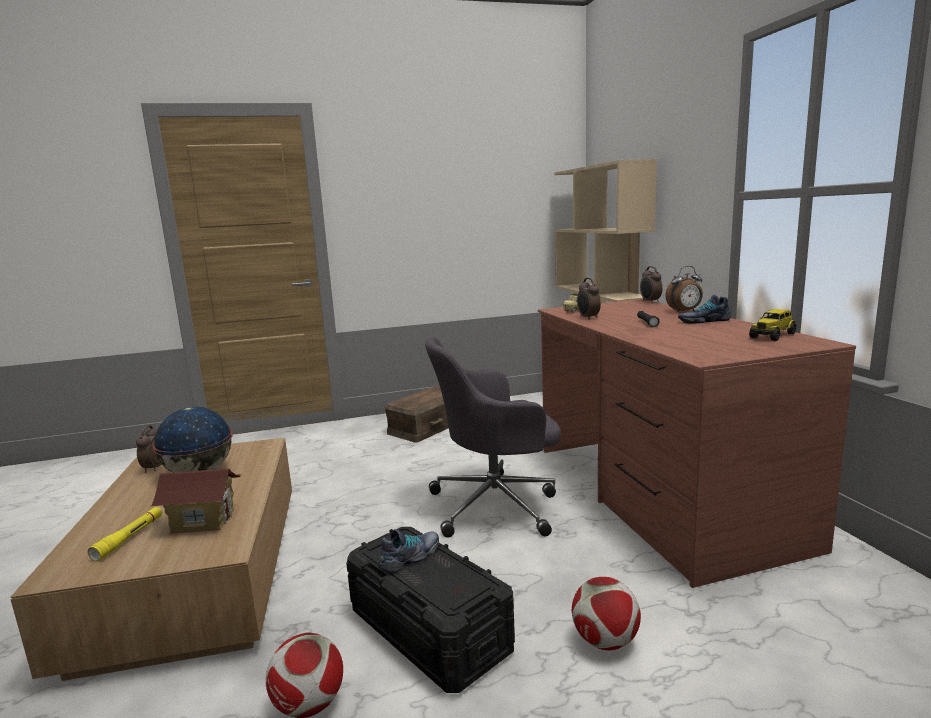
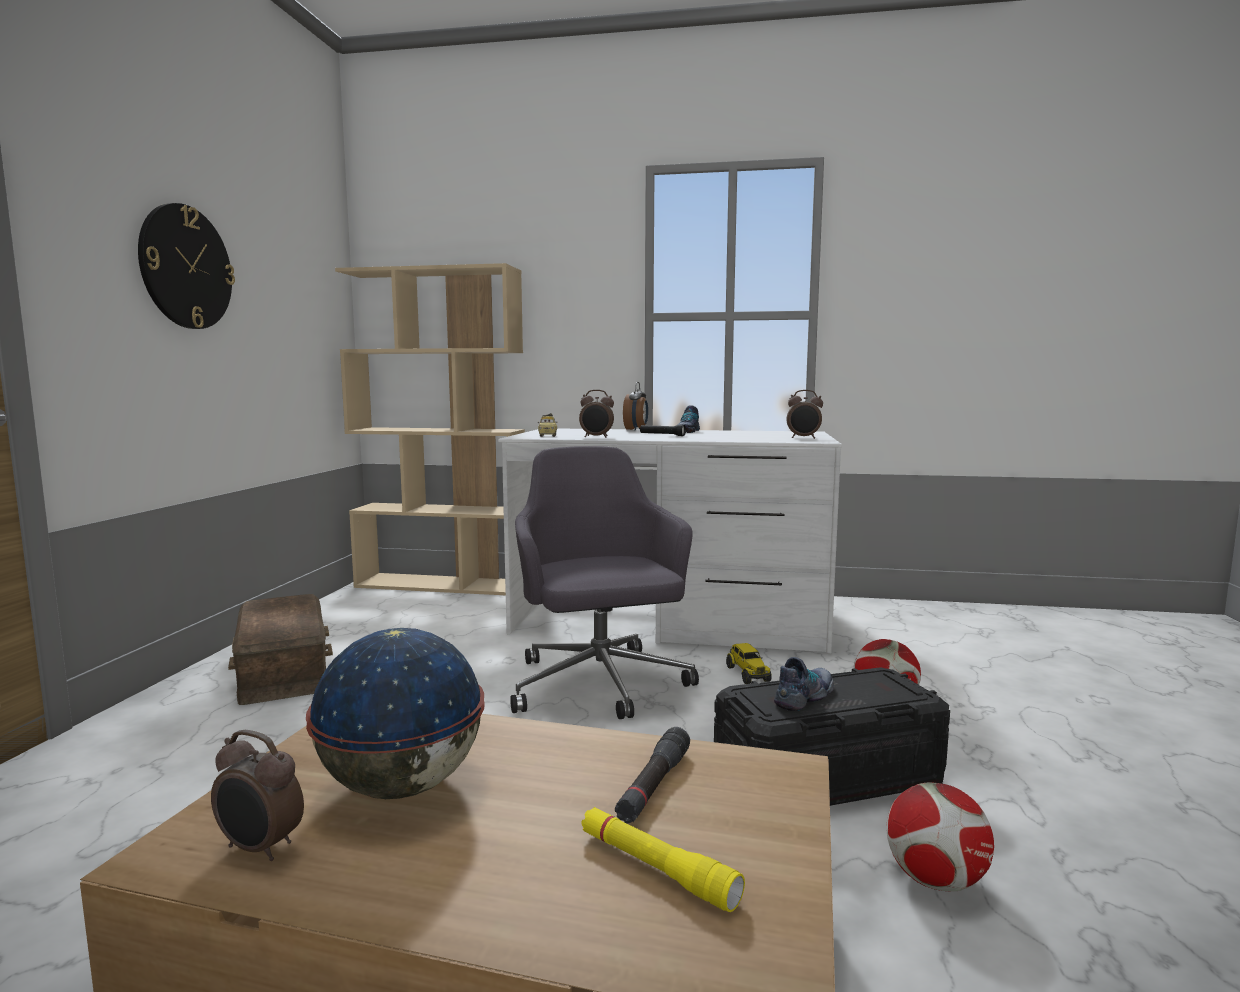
camera: 65 degrees left, 5 degrees down
(203, 521) = (653, 786): toy house -> black flashlight
(411, 557) = (805, 696): shoe -> shoe turned 60 degrees clockwise
(423, 197) = (186, 267): none -> wall clock
(497, 504) = (599, 685): grey office chair -> grey office chair turned 150 degrees clockwise
(650, 302) = (565, 428): alarm clock -> alarm clock (803, 438)
(658, 493) = (671, 619): brown desk -> white desk
(772, 335) = (771, 432): toy truck -> toy truck (747, 674)

